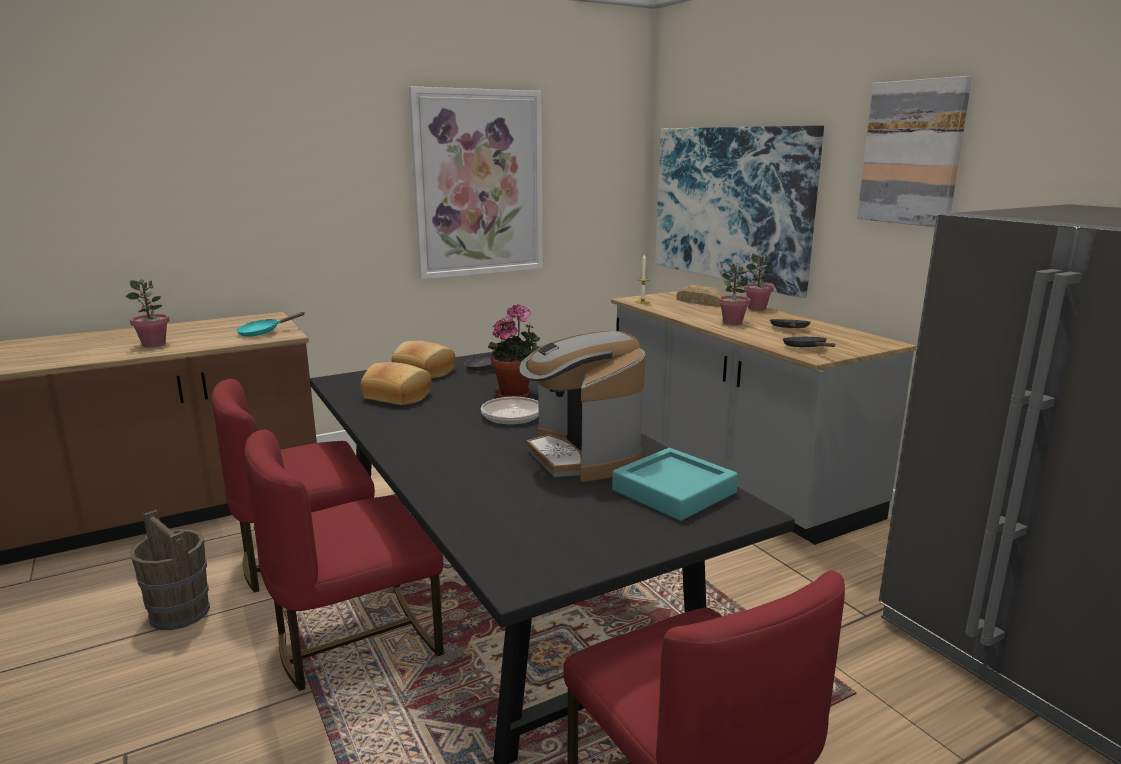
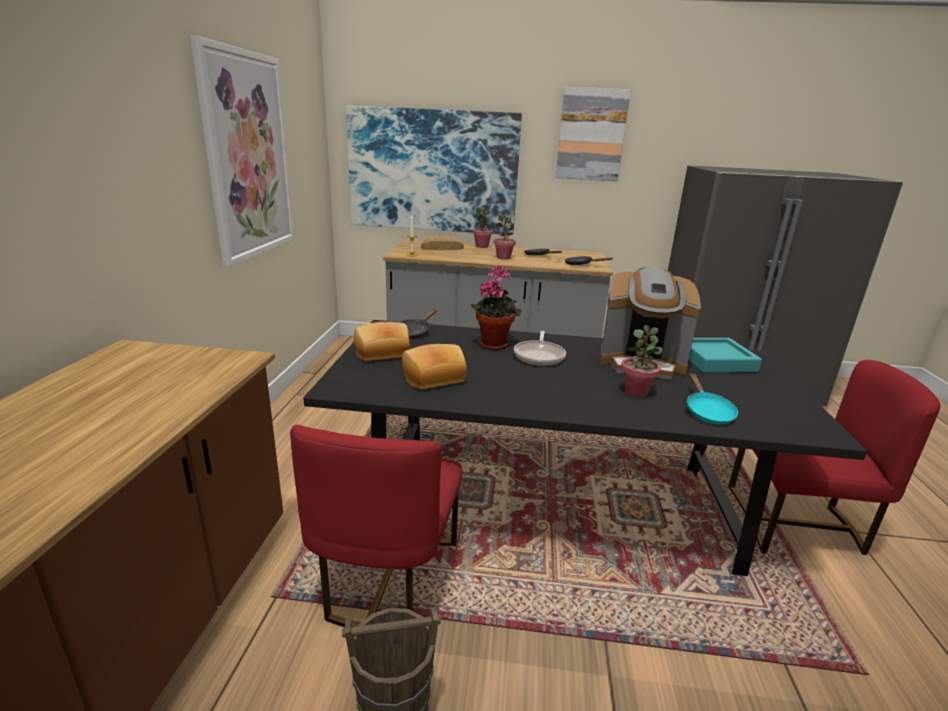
camera: 55 degrees left, 5 degrees up
(154, 344) = (101, 432): potted plant -> potted plant (636, 392)
(263, 333) = (203, 365): turquoise frying pan -> turquoise frying pan (707, 412)
(355, 640) = (551, 591): red chair -> none

